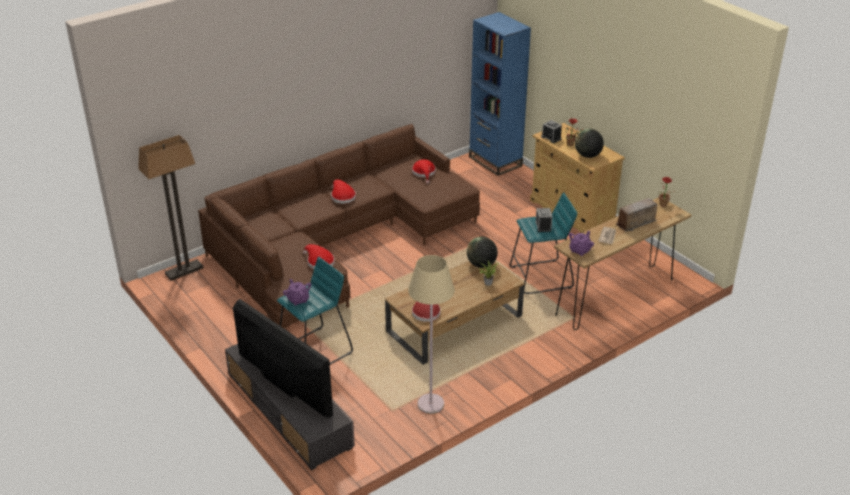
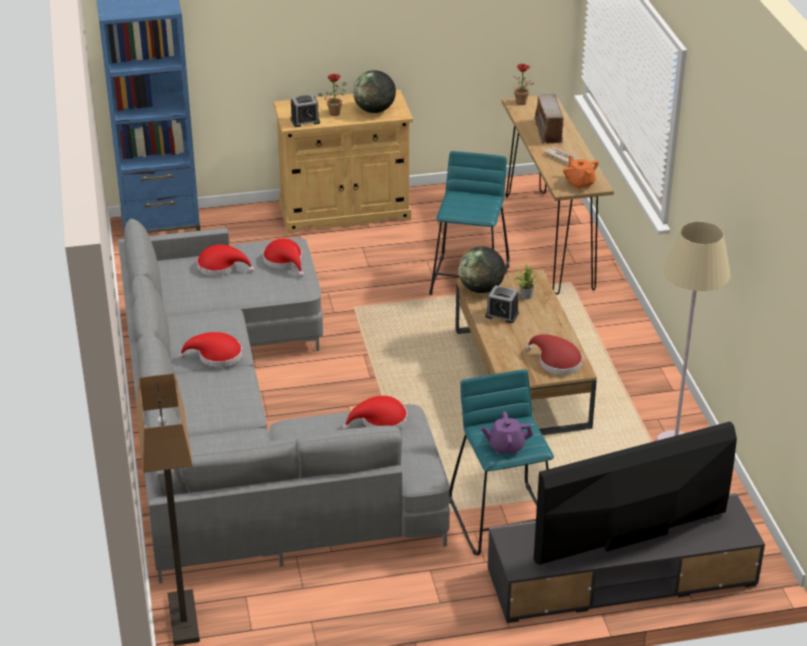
camera: 65 degrees left, 0 degrees up
(337, 243) = (245, 430): brown sofa -> grey sofa
(446, 190) = (285, 261): none -> red hat
(543, 226) = (473, 203): alarm clock -> alarm clock (502, 314)
(580, 250) = (579, 183): purple teapot -> orange teapot

